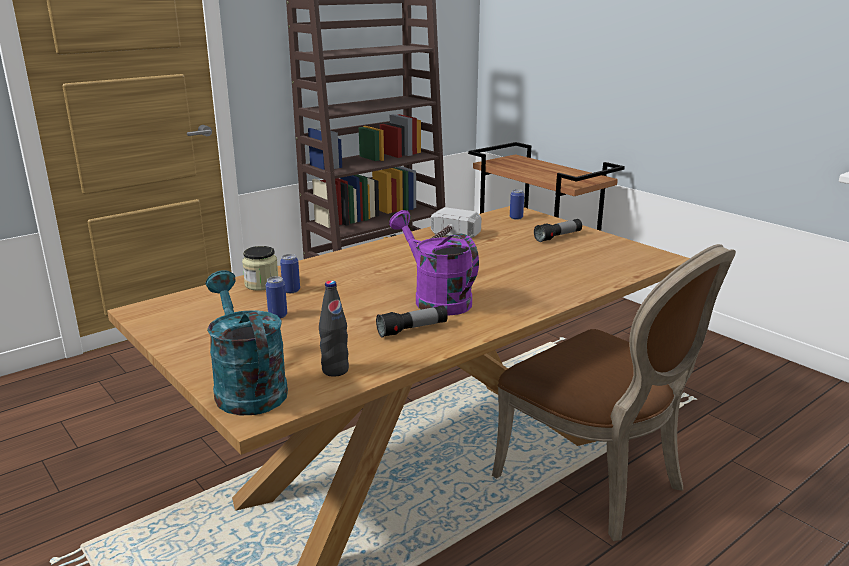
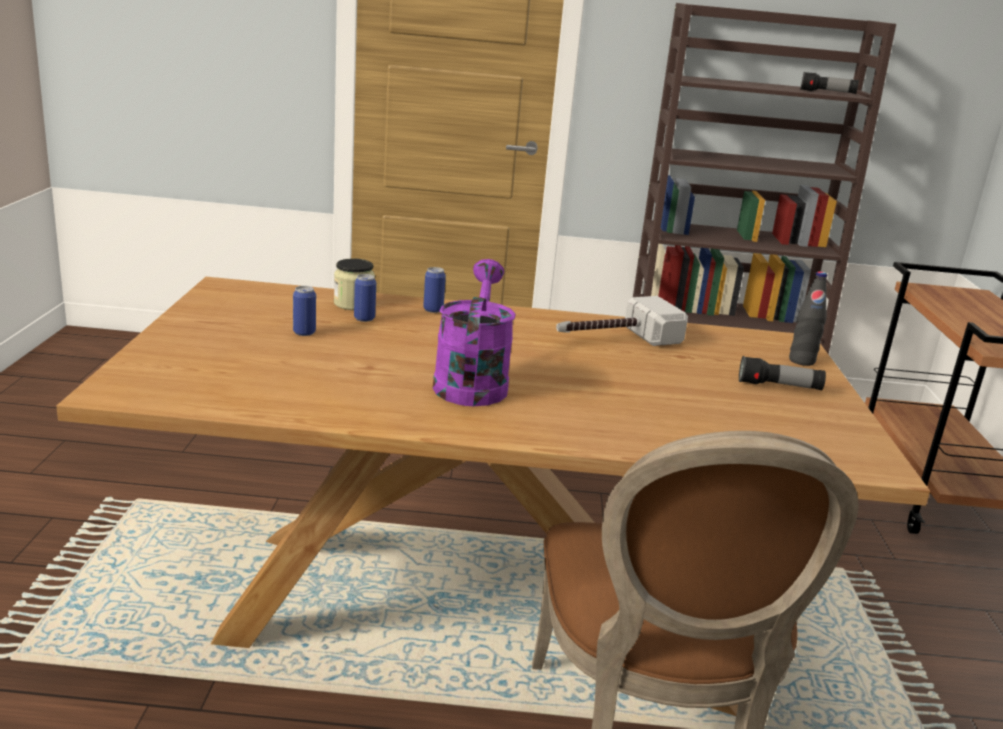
camera: 40 degrees right, 0 degrees up
(246, 387) = (150, 372): turquoise watering can -> none
(335, 370) = (238, 393): black bottle -> black bottle (801, 361)
(412, 330) = (381, 396): flashlight -> flashlight (827, 93)
(516, 218) = (775, 347): can -> can (433, 310)

